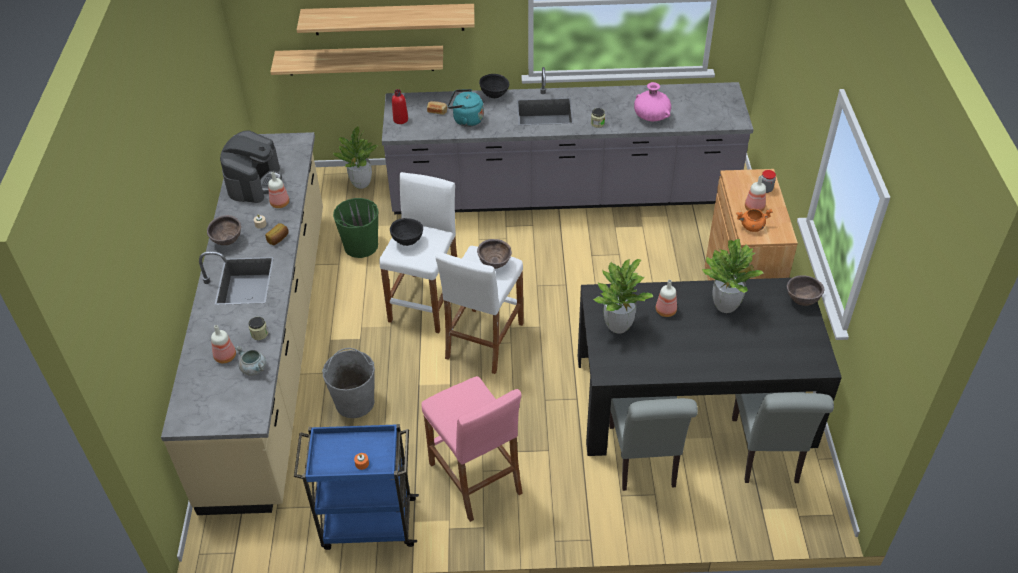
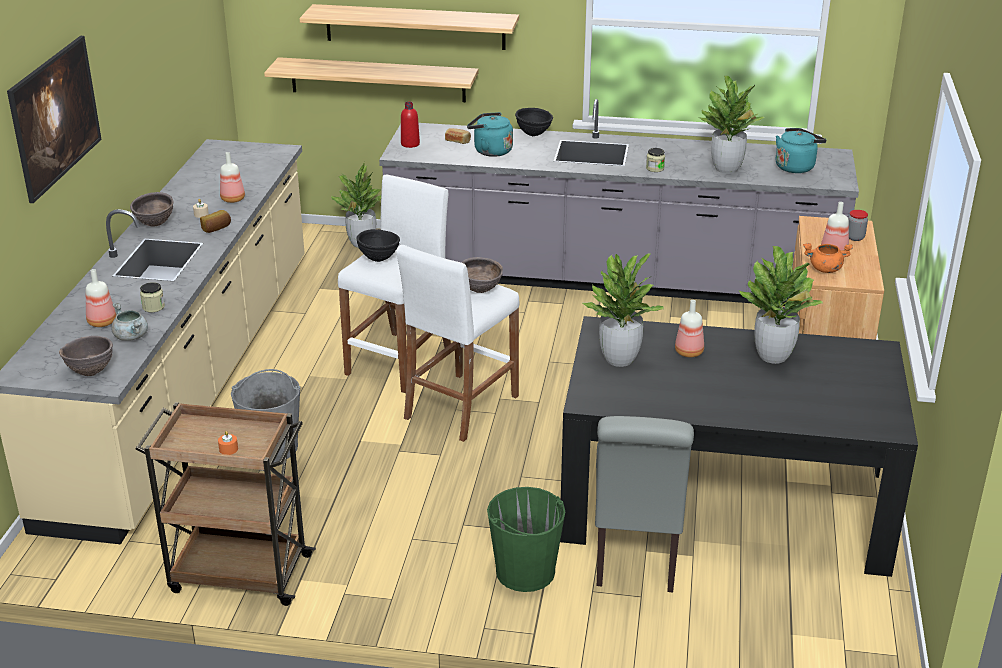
camera: 10 degrees right, 15 degrees down
(162, 222) = (60, 143): none -> picture
(254, 182) = (211, 179): coffee machine -> none
(361, 246) = (339, 300): green bucket -> green bucket (525, 572)
(367, 524) = (238, 573): blue cart -> brown cart
(475, 478) = (399, 545): pink stool -> none
(651, 116) = (727, 169): pink vase -> potted plant
(702, 107) = (796, 167): none -> turquoise kettle
(766, 455) = (814, 574): grey chair -> none
(801, 301) = (881, 363): brown bowl -> brown bowl (91, 372)

